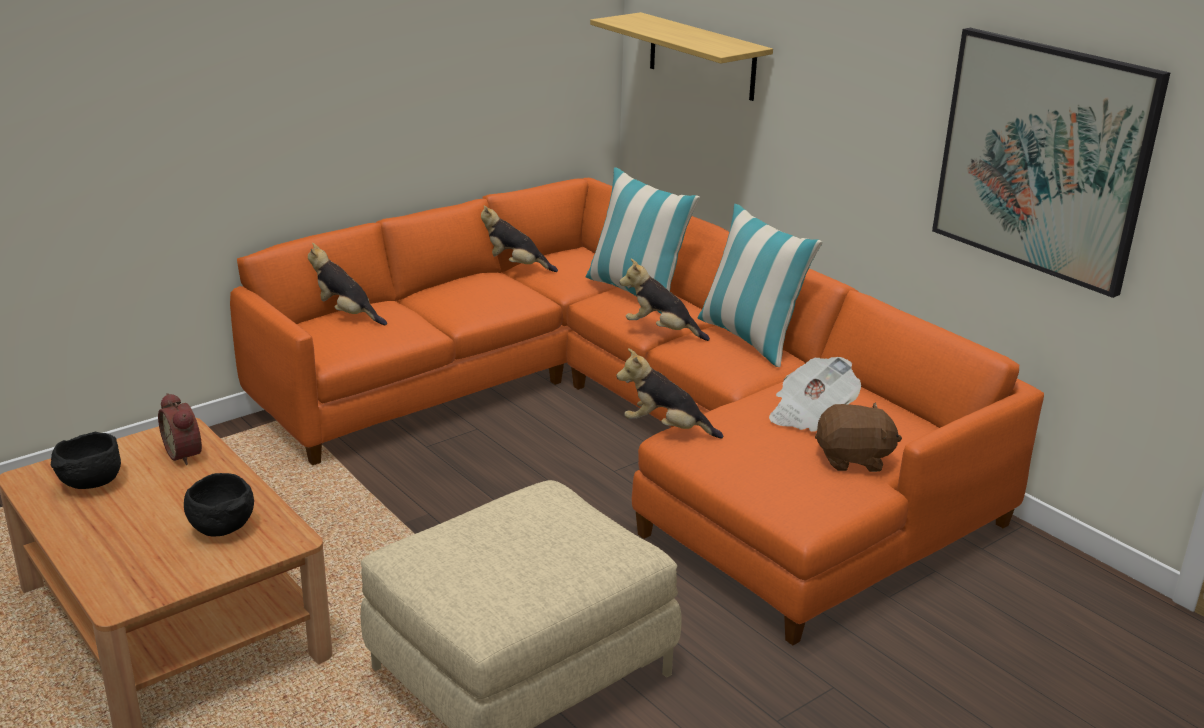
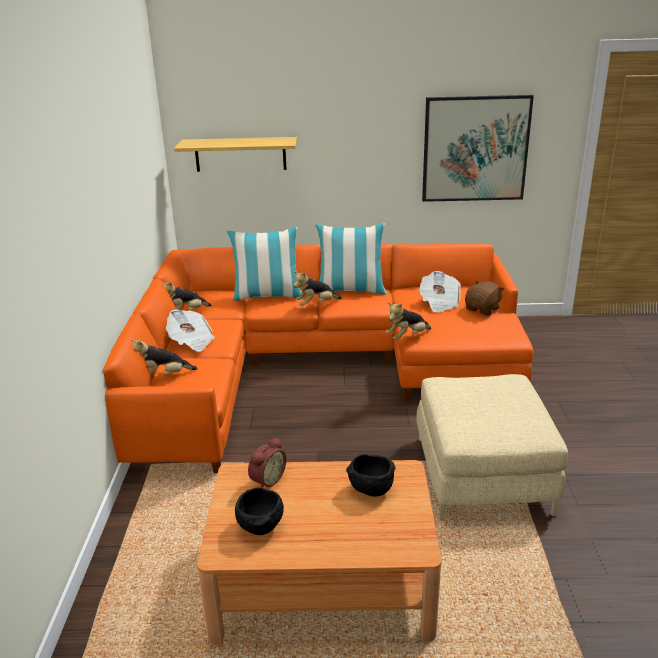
camera: 50 degrees left, 0 degrees up
(186, 453) = (266, 479): alarm clock -> alarm clock turned 60 degrees counterclockwise
(447, 297) = (191, 341): none -> newspaper

